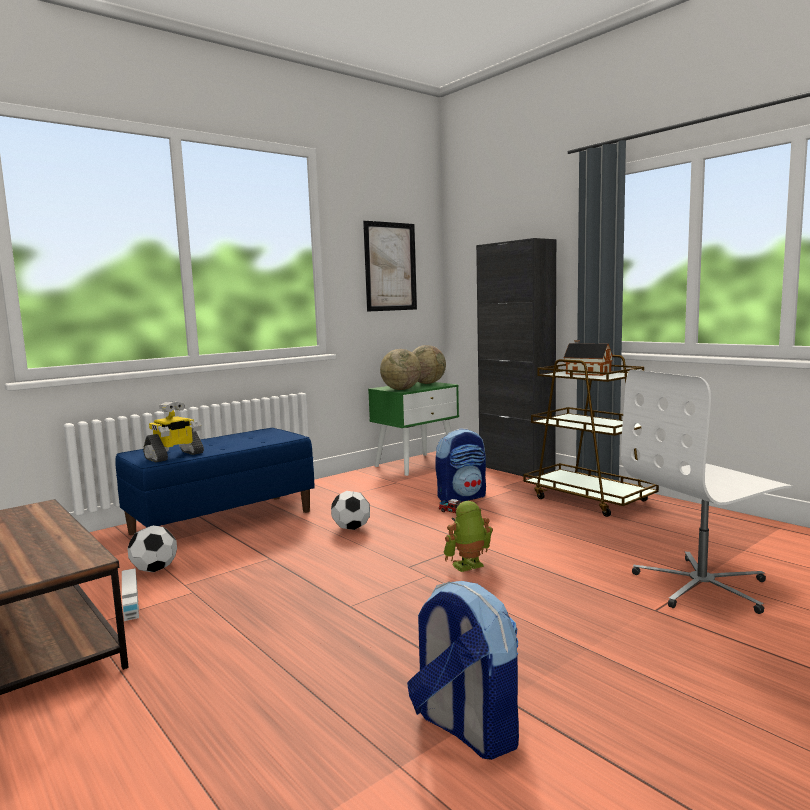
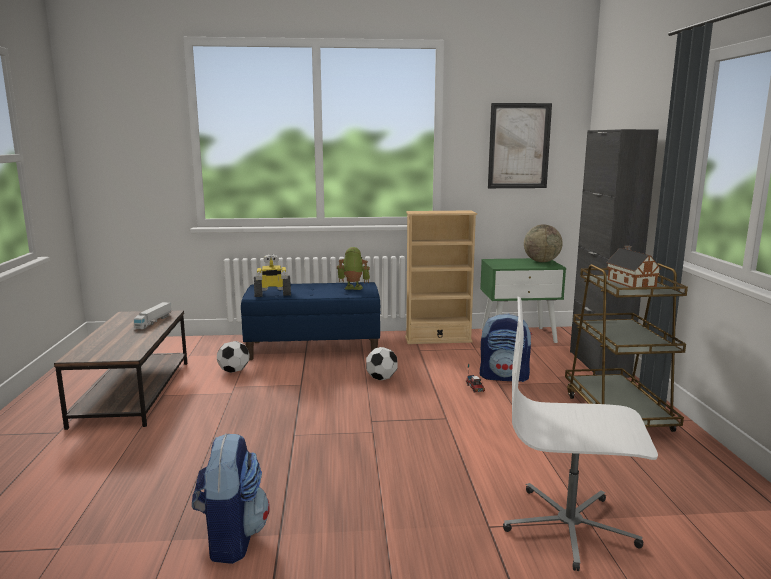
camera: 35 degrees right, 5 degrees up
(131, 603) = (196, 389): toy truck -> toy truck (153, 322)
(348, 483) = (438, 339): none -> beige bookcase
(401, 389) = (502, 265): globe -> none
(469, 566) = (411, 436): toy robot -> toy robot (353, 288)

